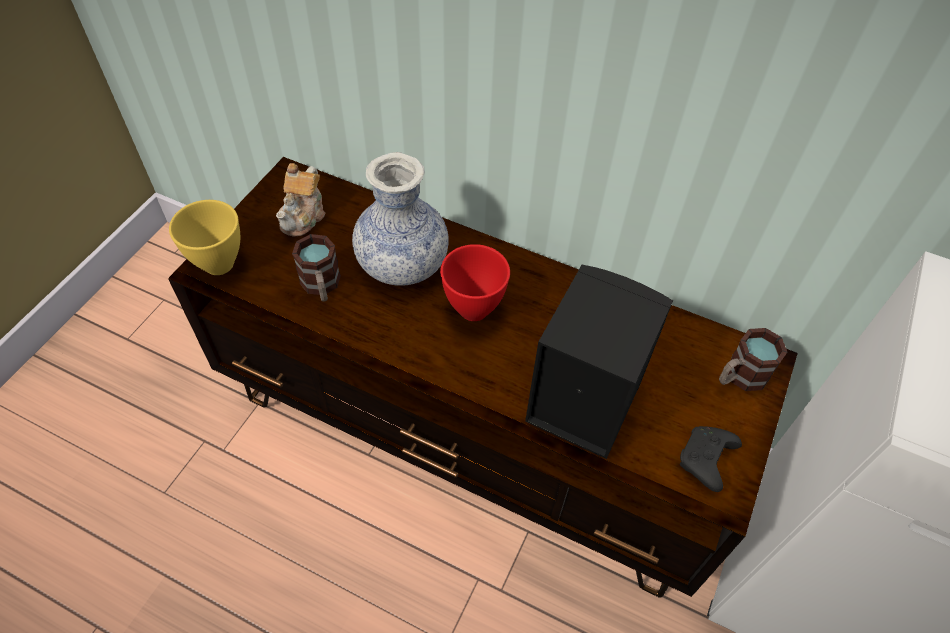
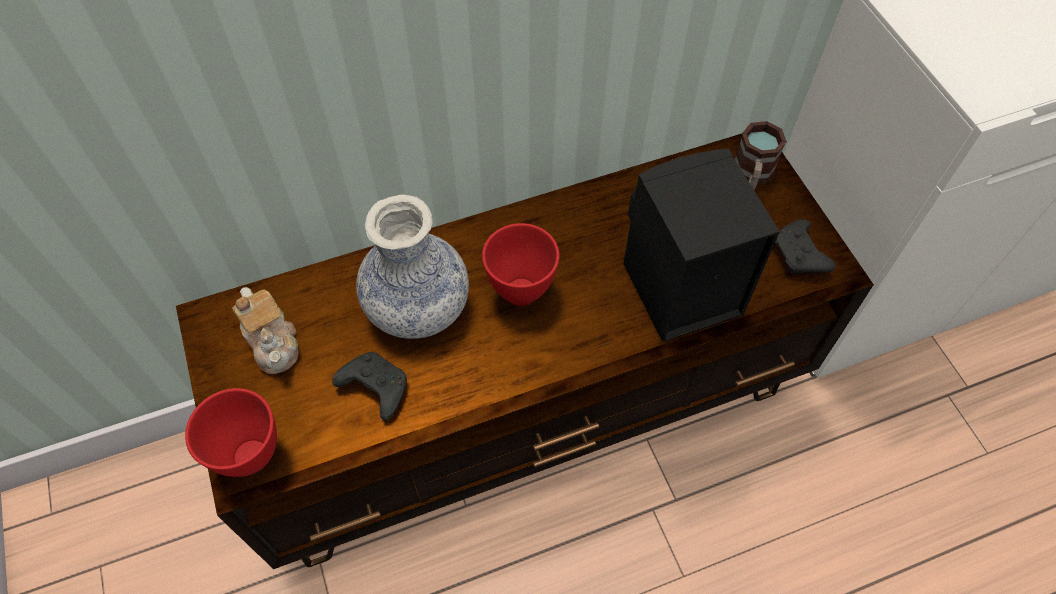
camera: 45 degrees left, 5 degrees up
(218, 263) = (249, 456): yellow bowl -> red bowl
(321, 286) = (374, 388): mug -> black game controller

